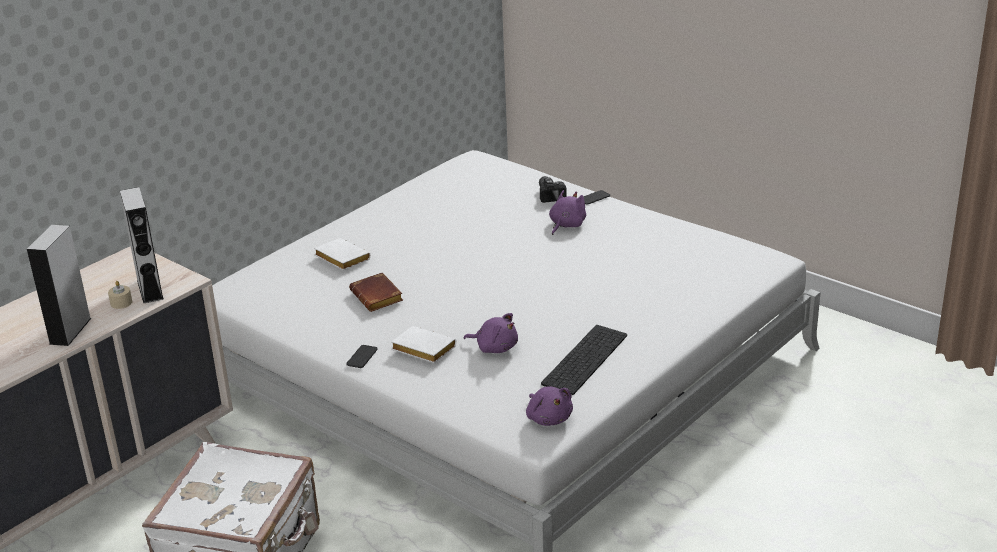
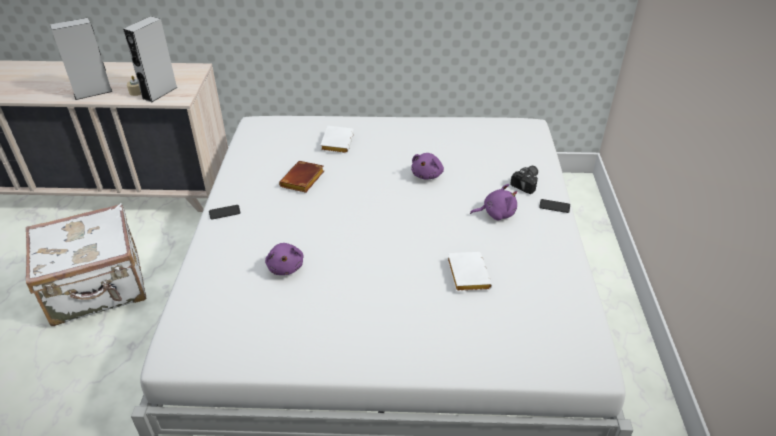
camera: 50 degrees right, 10 degrees up
(421, 350) = (253, 233): white book -> white book (466, 274)
(548, 418) = (209, 347): purple plush toy -> purple plush toy (427, 174)
(583, 358) = (311, 322): keyboard -> none

